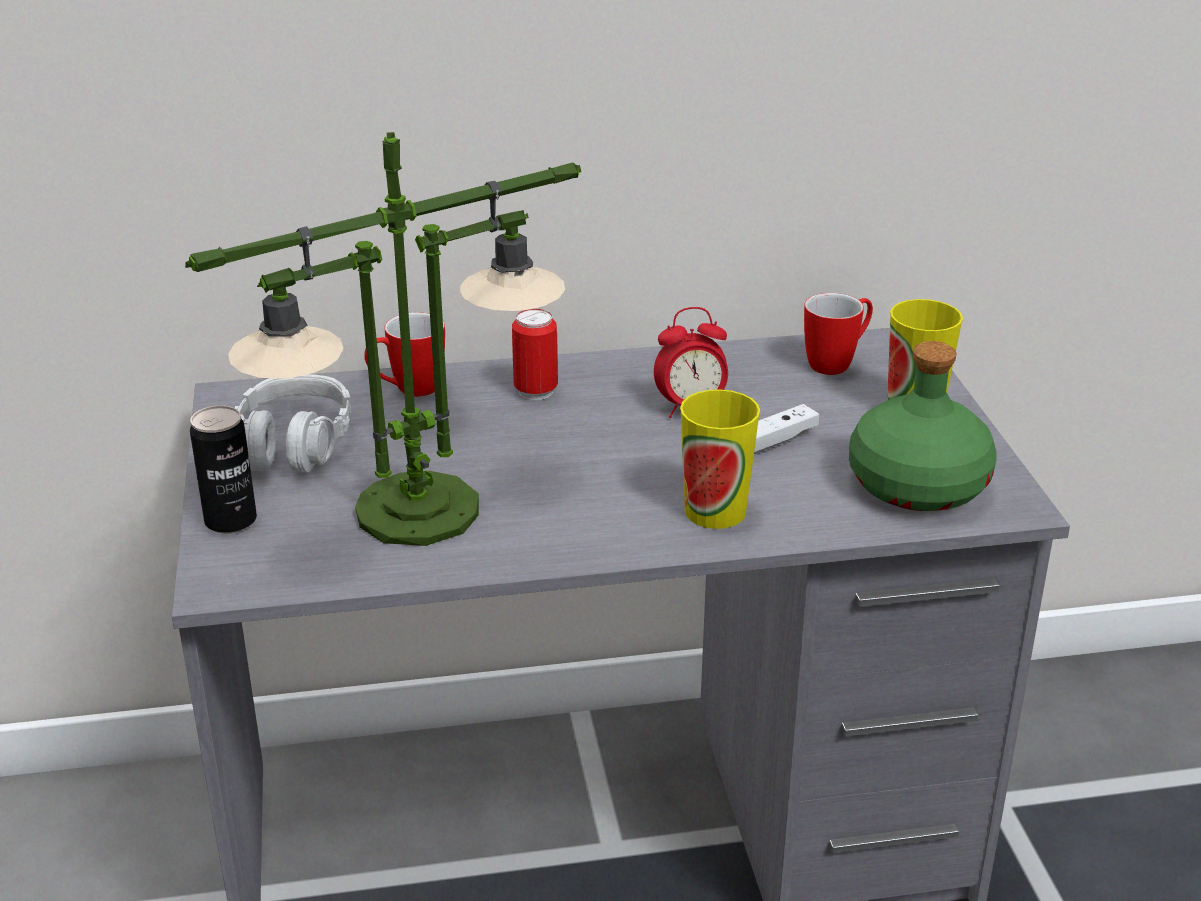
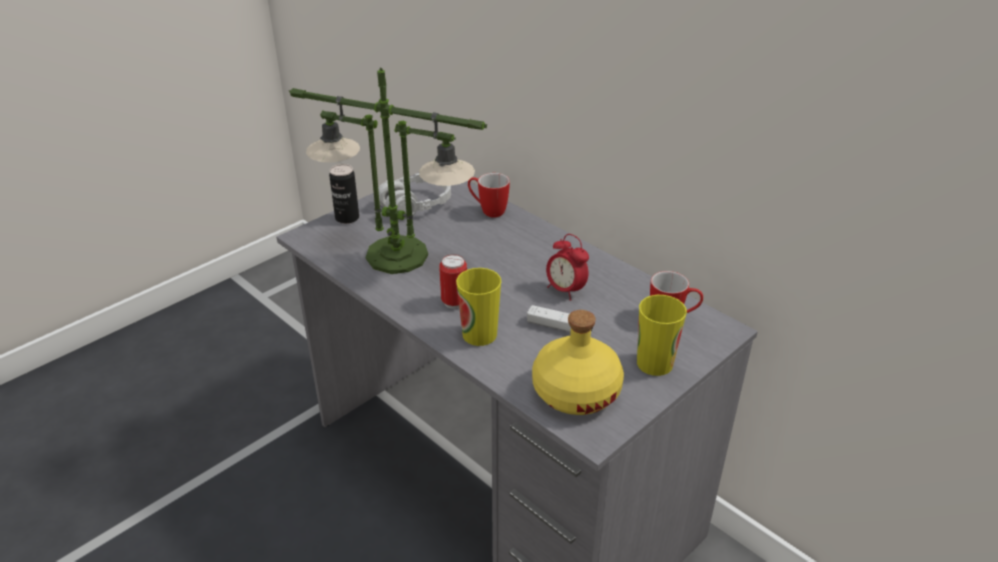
camera: 55 degrees right, 5 degrees up
(536, 391) = (527, 242): can -> can (454, 302)
(916, 485) = (575, 391): green bottle -> yellow bottle

